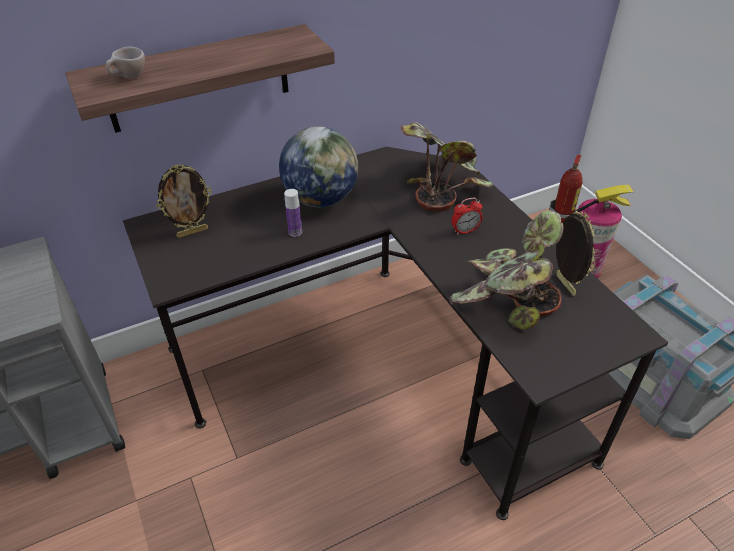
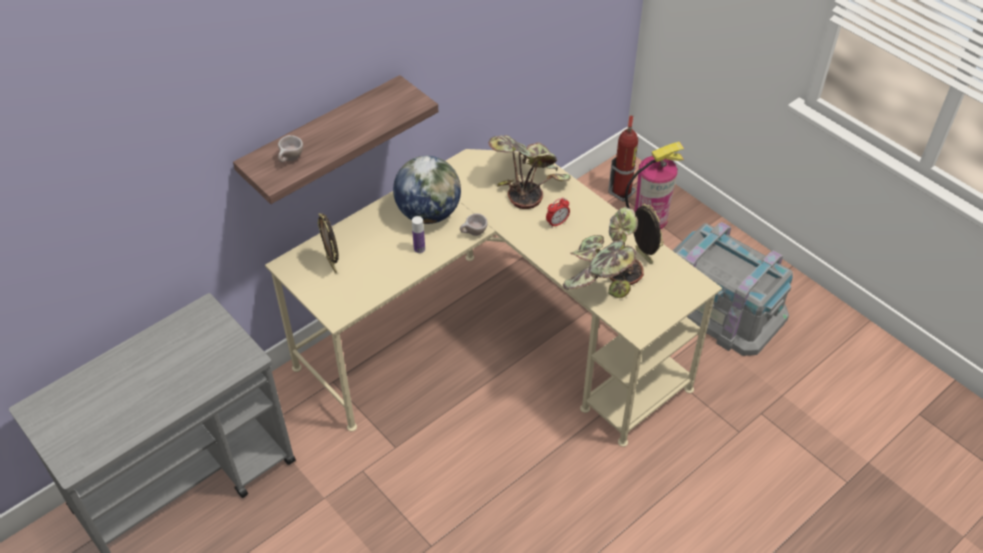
camera: 15 degrees left, 5 degrees up
(192, 232) = (332, 264): picture frame -> picture frame turned 105 degrees clockwise
(363, 227) = (473, 234): none -> beige cup
(383, 363) = (494, 342): black desk -> beige desk

